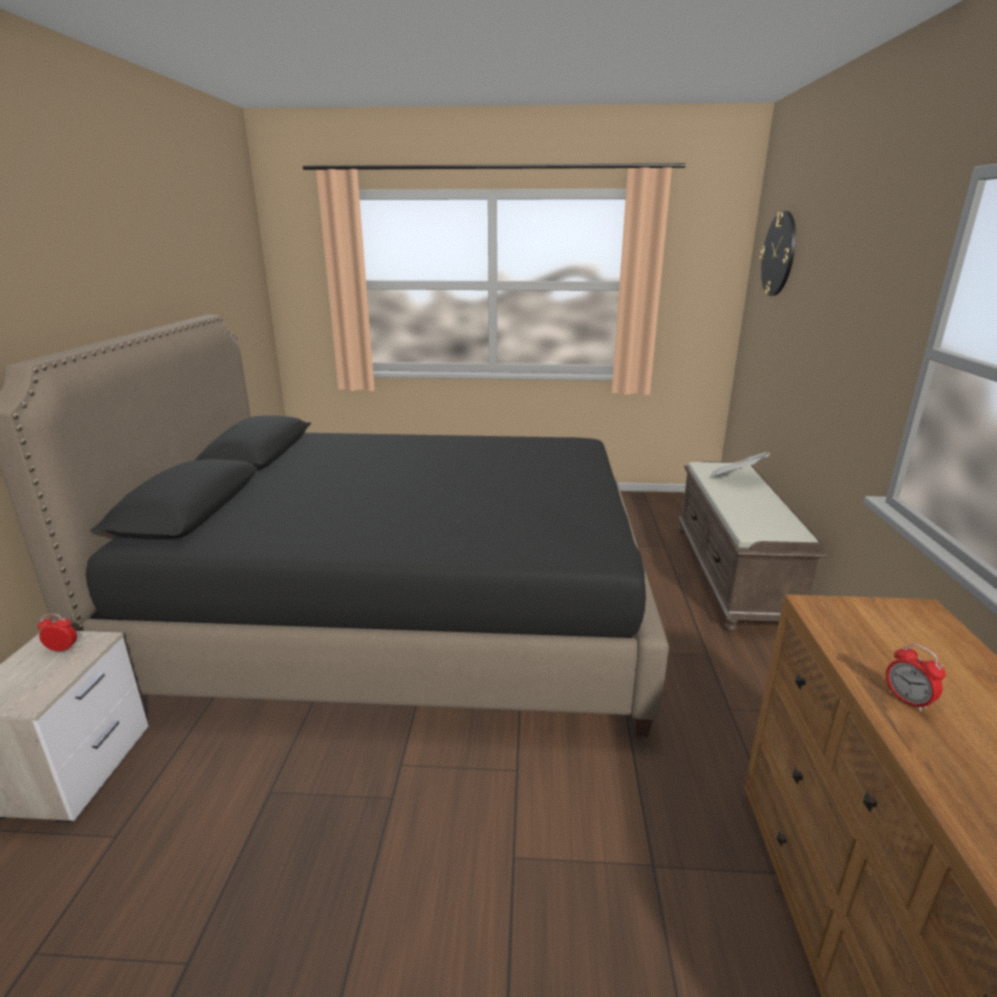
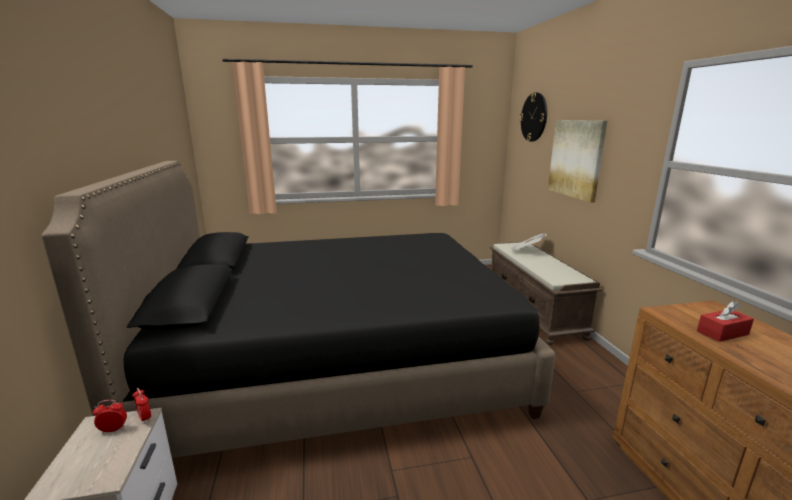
camera: 15 degrees left, 5 degrees down
(821, 331) = (576, 158): none -> picture
(889, 655) = (722, 333): none -> red tissue box
(907, 700) = (754, 356): alarm clock -> alarm clock (145, 418)

